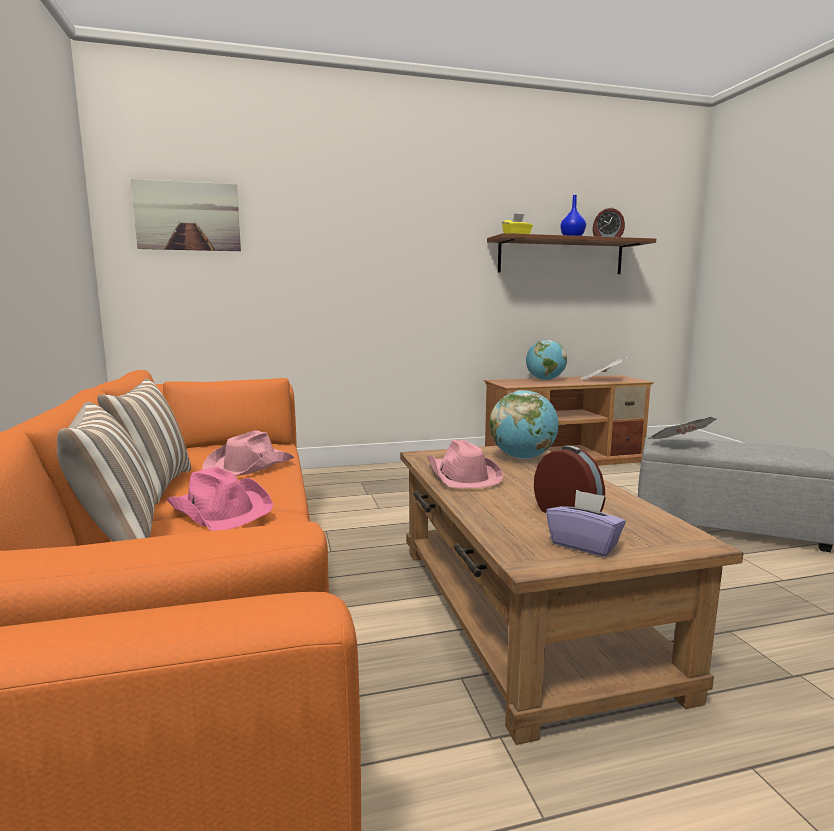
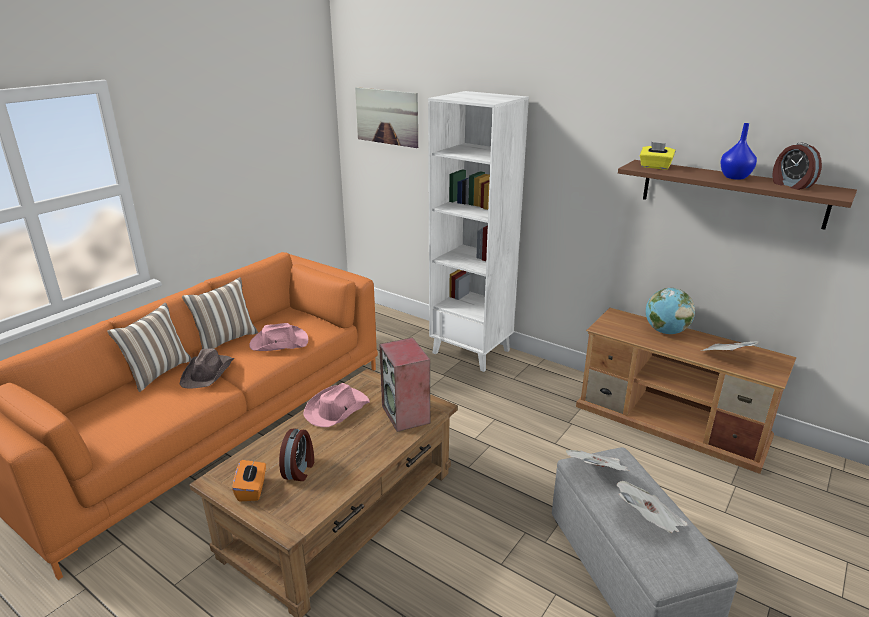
camera: 50 degrees right, 15 degrees up
(221, 510) = (208, 372): pink hat -> brown hat
(357, 474) = (472, 351): none -> white bookcase
(522, 457) = (406, 414): globe -> speaker
(584, 545) = (252, 489): purple tissue box -> orange tissue box
(755, 448) = (649, 522): none -> newspaper

